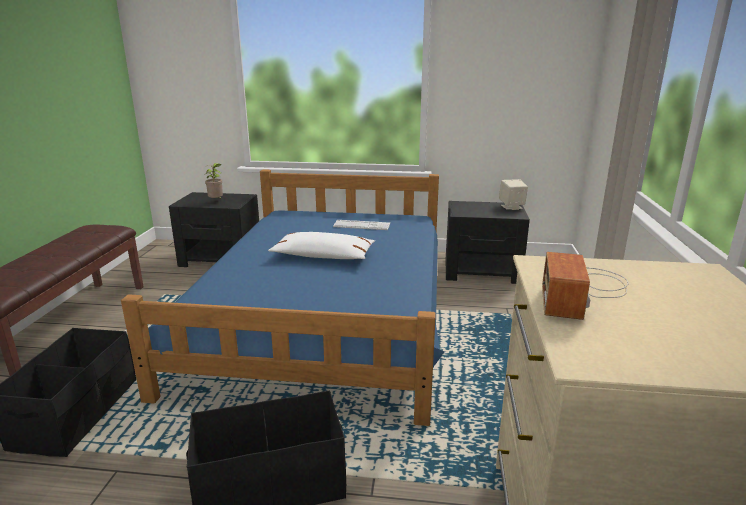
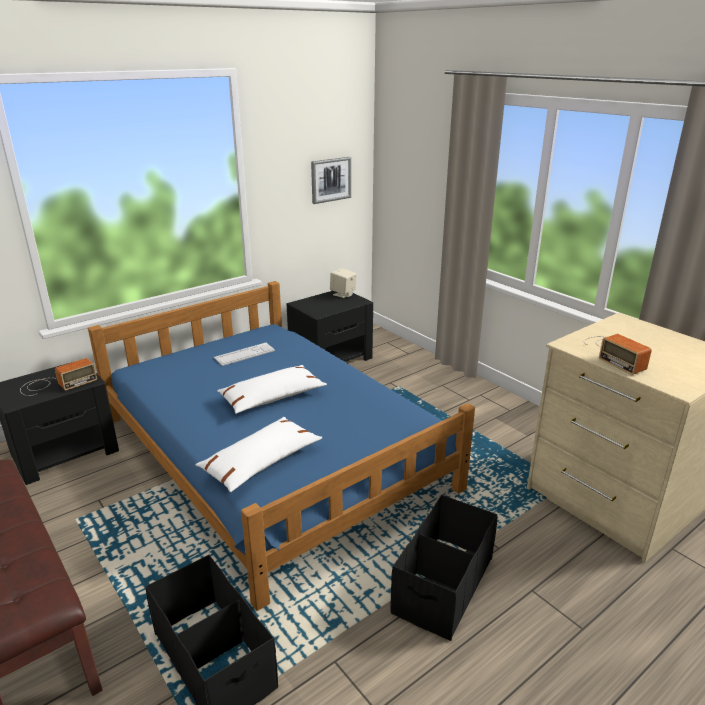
camera: 45 degrees left, 5 degrees up
(216, 201) = (56, 384): potted plant -> radio
(233, 289) = (260, 462): none -> white pillow
(533, 84) = (330, 180): none -> picture

